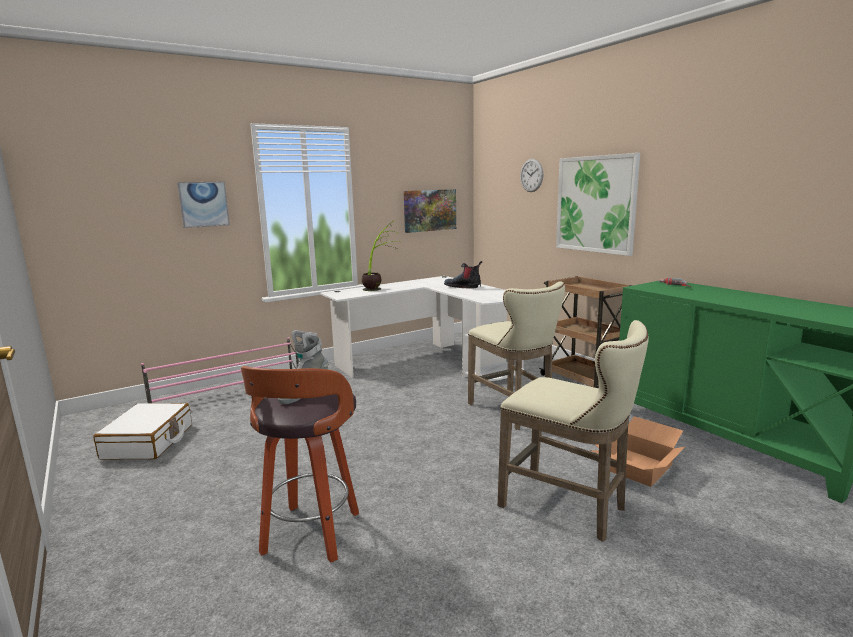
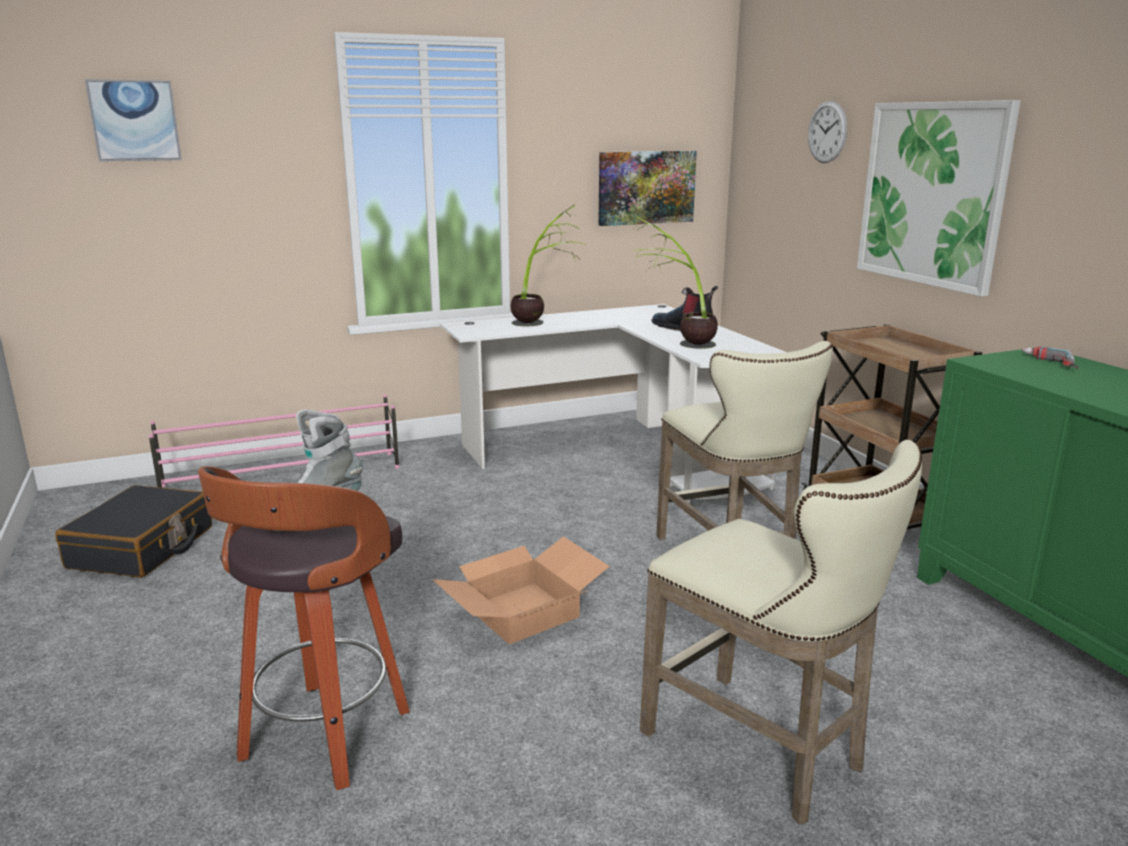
camera: 10 degrees right, 5 degrees up
(149, 442) = (142, 548): white suitcase -> black suitcase
(204, 204) = (254, 169): picture -> picture (135, 120)
(463, 293) = (676, 342): none -> potted plant
(635, 465) = (913, 688): cardboard box -> cardboard box (523, 611)

